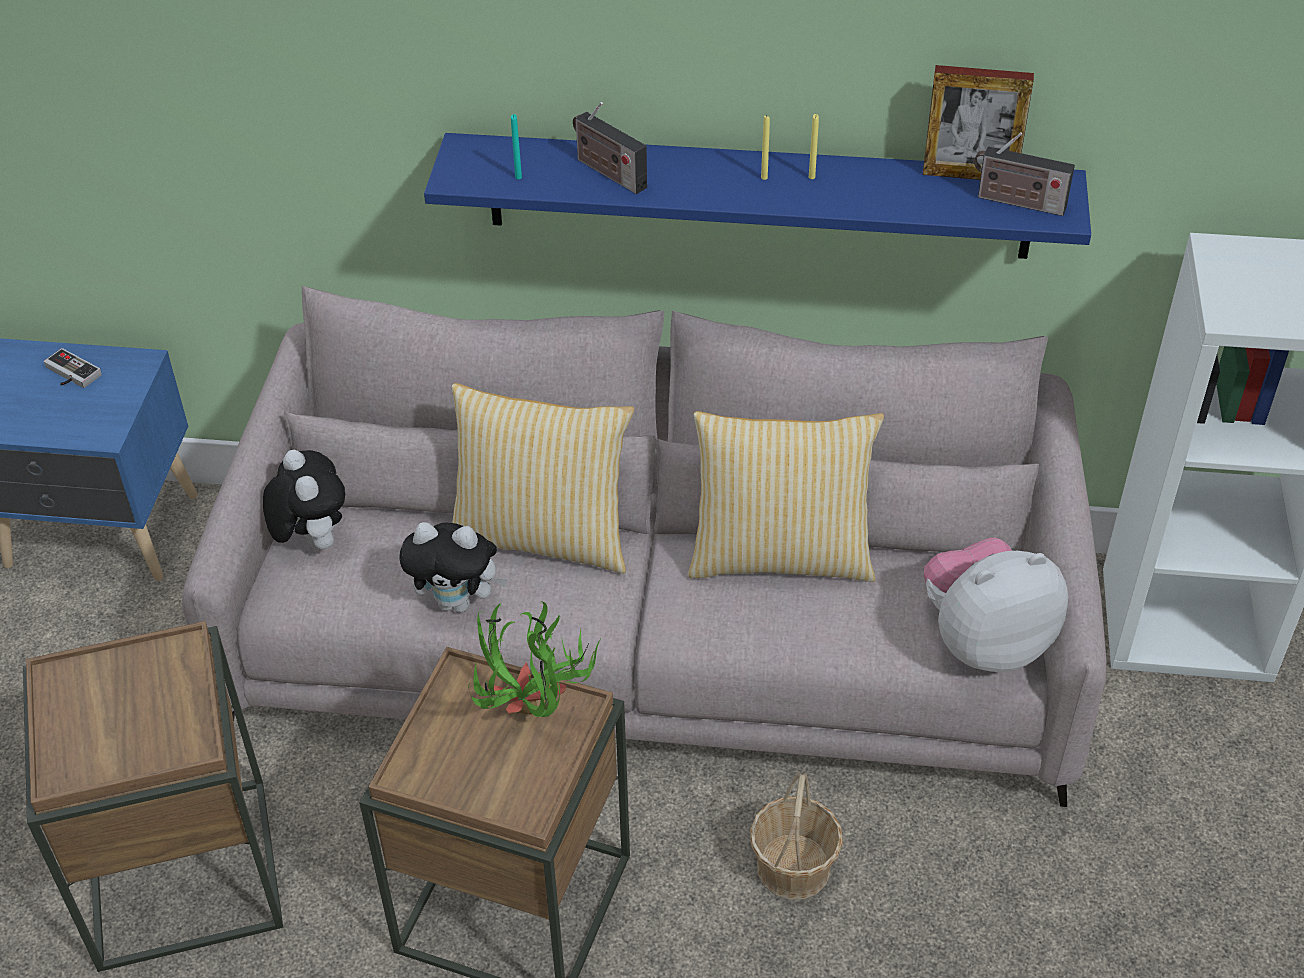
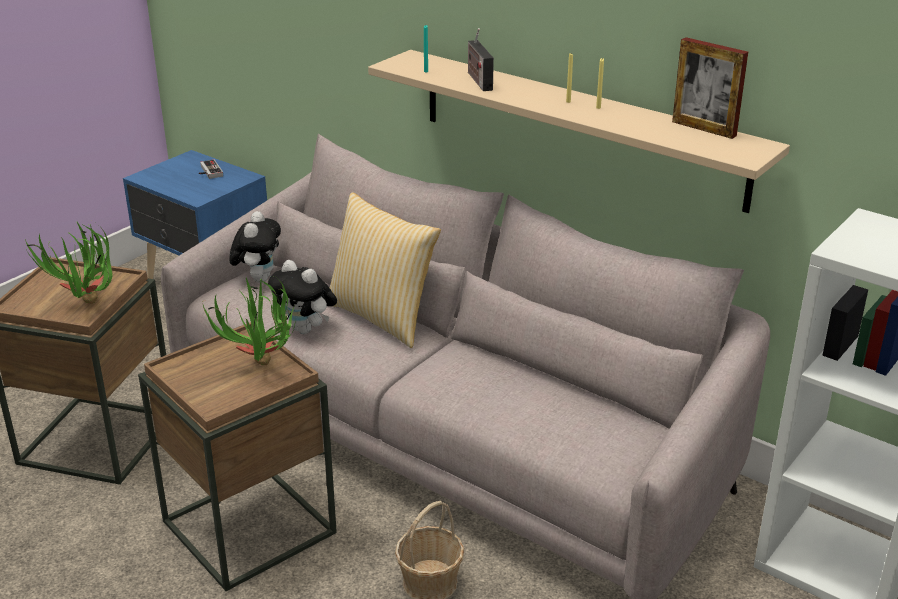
camera: 30 degrees right, 15 degrees down
(180, 726) = (87, 308): none -> potted plant
(758, 196) = (578, 127): blue shelf -> beige shelf
(780, 555) = (515, 372): pillow -> none
(984, 641) = (609, 461): plush toy -> none
(1016, 202) = (721, 146): radio -> none

